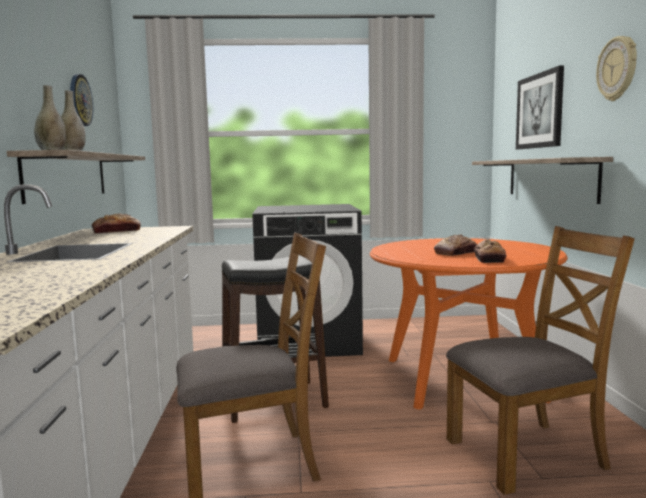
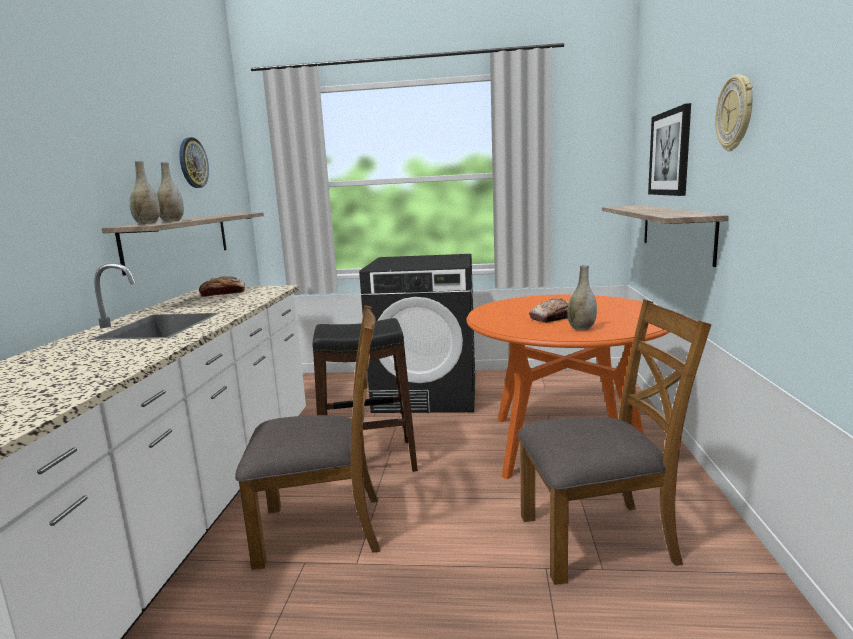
camera: 10 degrees right, 5 degrees up
(489, 259) = (581, 328): bread -> grey vase

